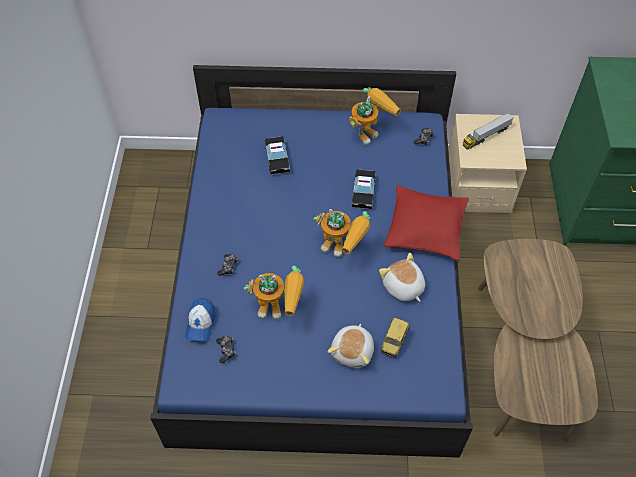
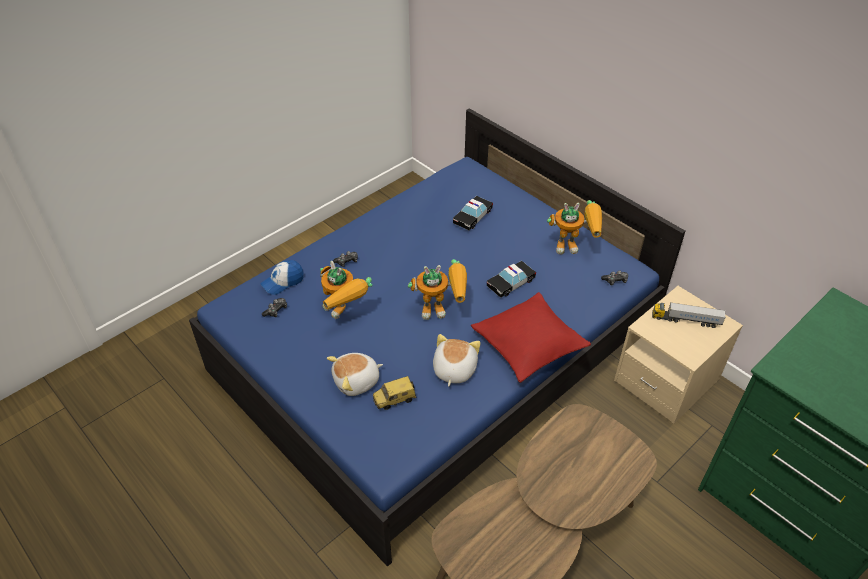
camera: 45 degrees right, 10 degrees down
(343, 248) = (442, 308): toy robot -> toy robot turned 75 degrees counterclockwise

